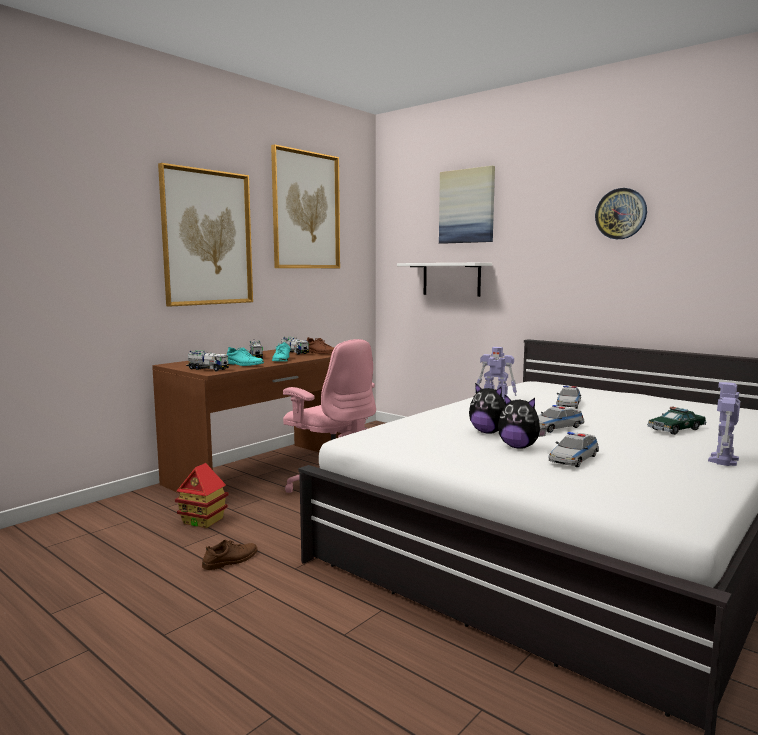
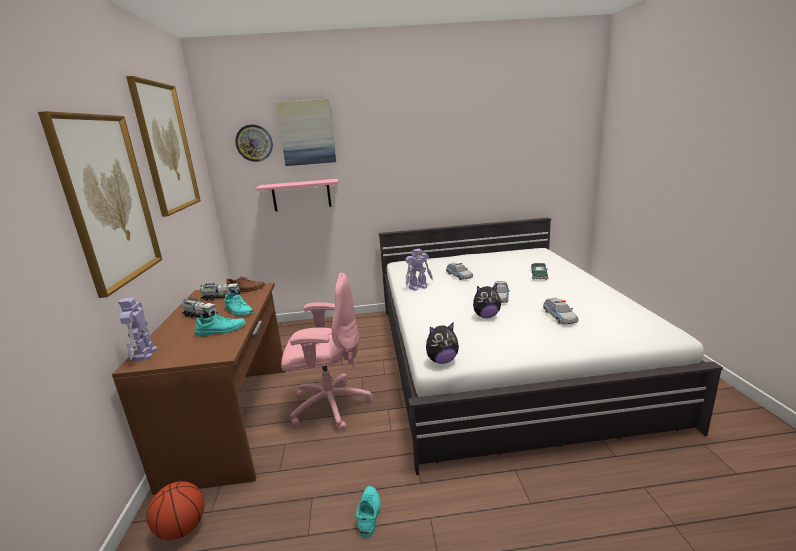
camera: 45 degrees left, 10 degrees up
(142, 506) = (182, 529): none -> basketball
(203, 521) = (276, 498): toy house -> none
(207, 369) = (205, 352): toy truck -> none
(230, 560) = (369, 513): brown shoe -> turquoise shoe
(451, 279) = (301, 195): white shelf -> pink shelf
(519, 447) = (521, 320): plush toy -> plush toy (442, 360)
(621, 214) = (434, 137): wall clock -> wall clock (254, 143)
(723, 460) = (596, 288): toy robot -> toy robot (144, 354)

